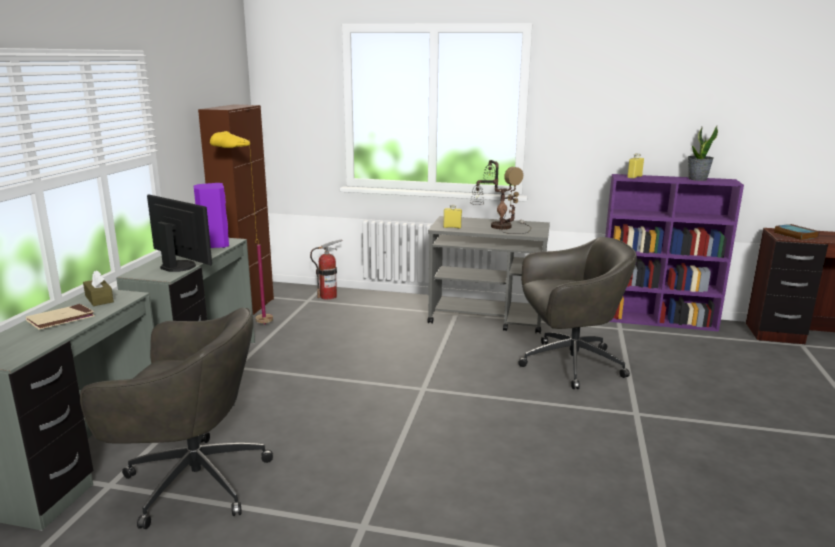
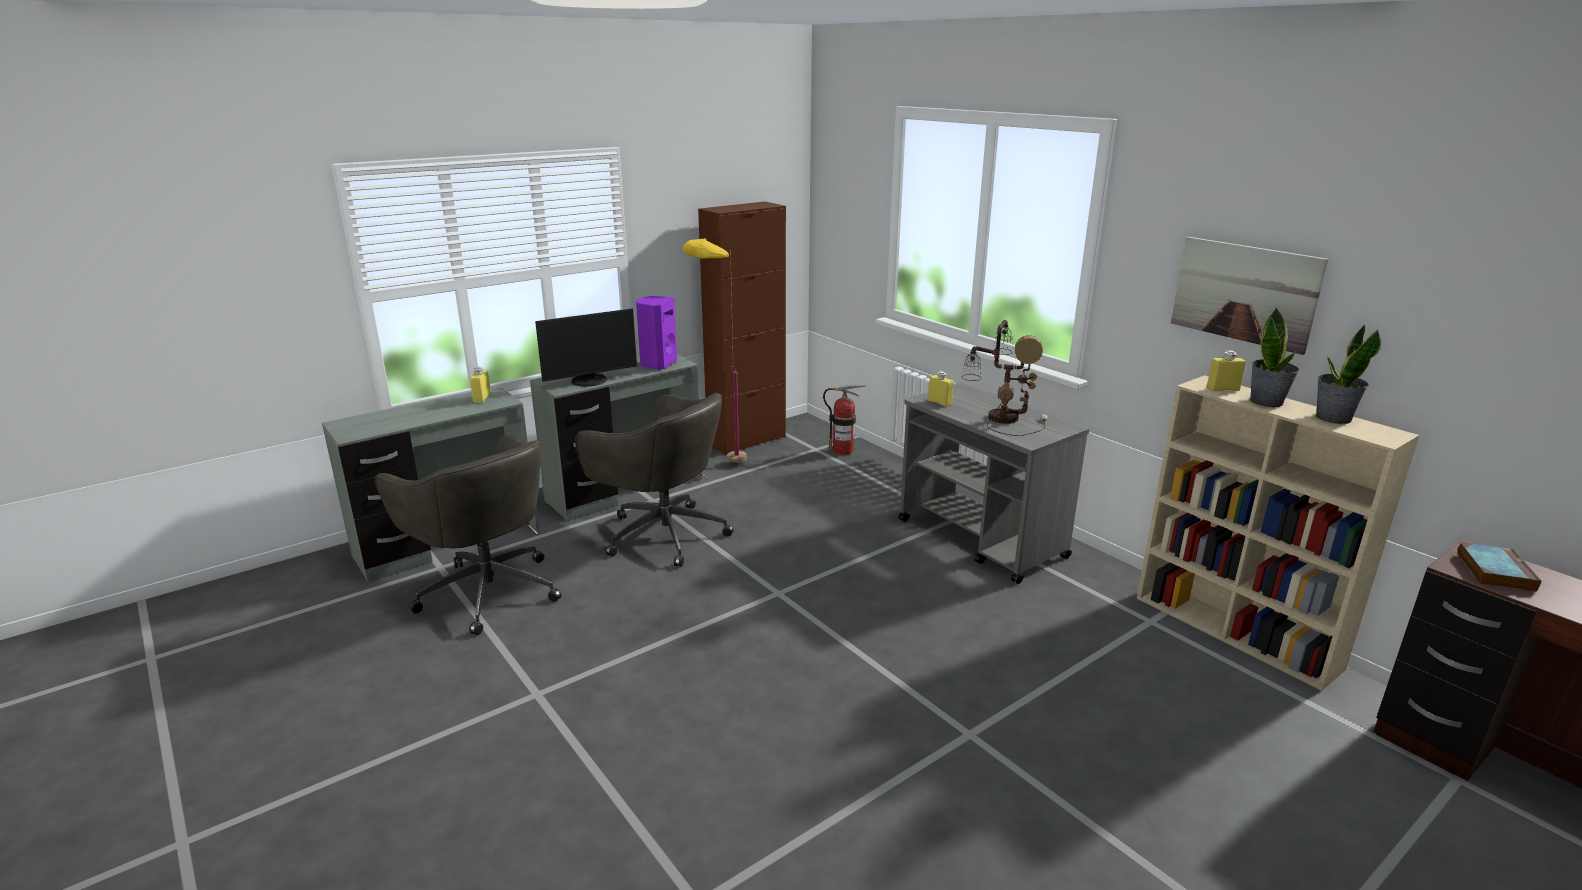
camera: 40 degrees right, 5 degrees up
(61, 319) = (430, 410): beige book -> none
(99, 299) = (482, 398): brown tissue box -> yellow bottle
(179, 266) = (590, 381): monitor -> monitor turned 75 degrees clockwise
(568, 364) = (989, 636): grey office chair -> grey office chair (662, 533)
(630, 120) = (1244, 293): none -> picture
(657, 320) = (1237, 632): purple bookcase -> beige bookcase
(661, 178) = (1267, 401): none -> potted plant

